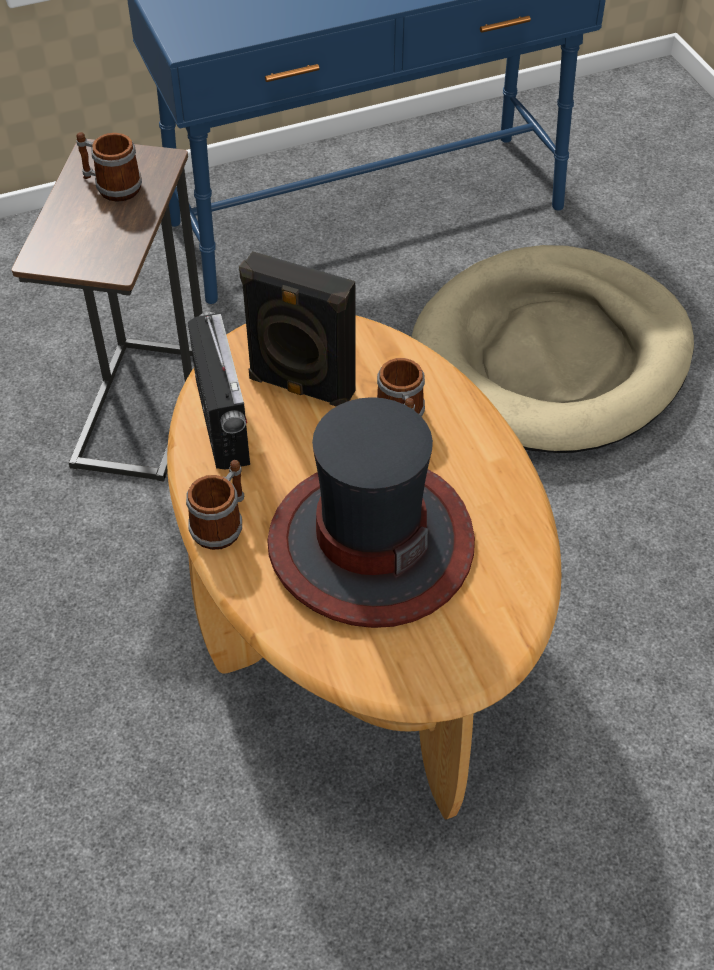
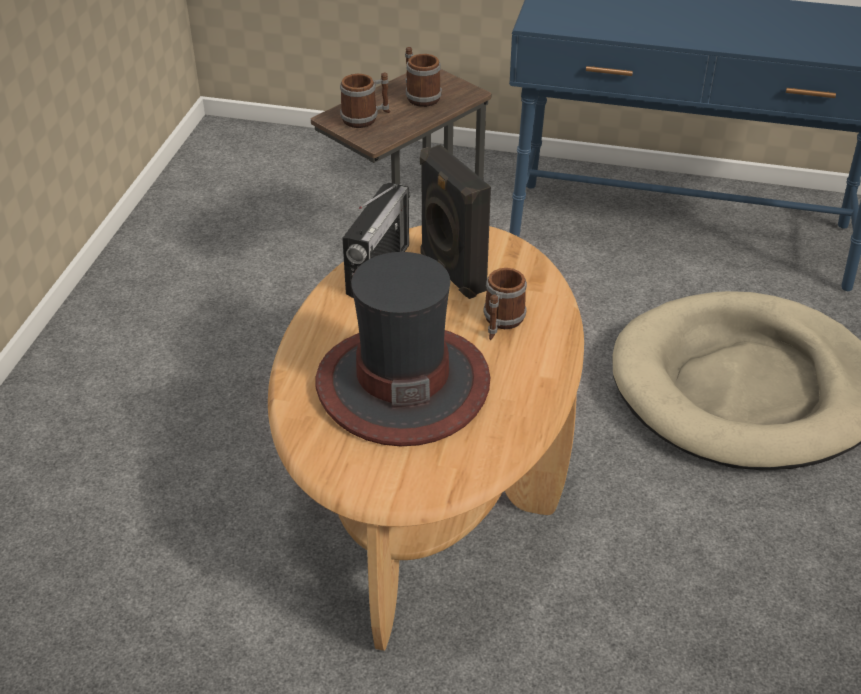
camera: 35 degrees right, 10 degrees down
(222, 524) = (318, 327): mug -> mug (366, 118)

